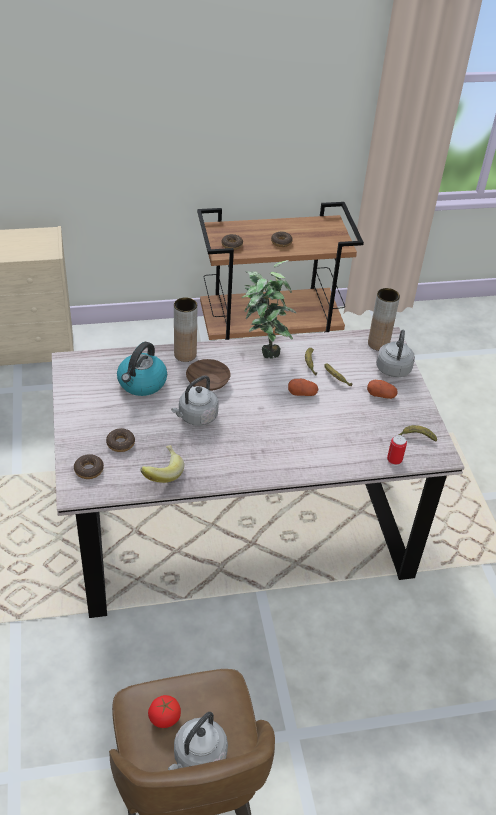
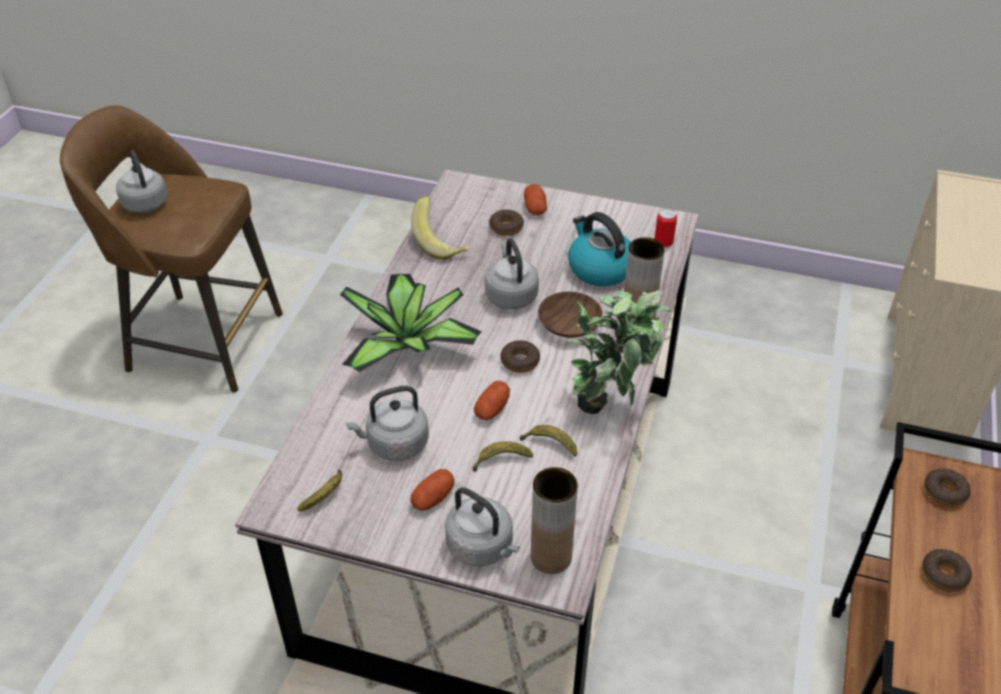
camera: 120 degrees right, 0 degrees up
(87, 435) = (535, 208): none -> potato
(89, 470) = (482, 198): donut -> donut (520, 361)
(164, 718) = (193, 195): tomato -> none
(276, 450) = (408, 343): none -> potted plant
(359, 424) = (394, 444): none -> grey kettle
(394, 460) = (305, 449): can -> can (663, 243)

